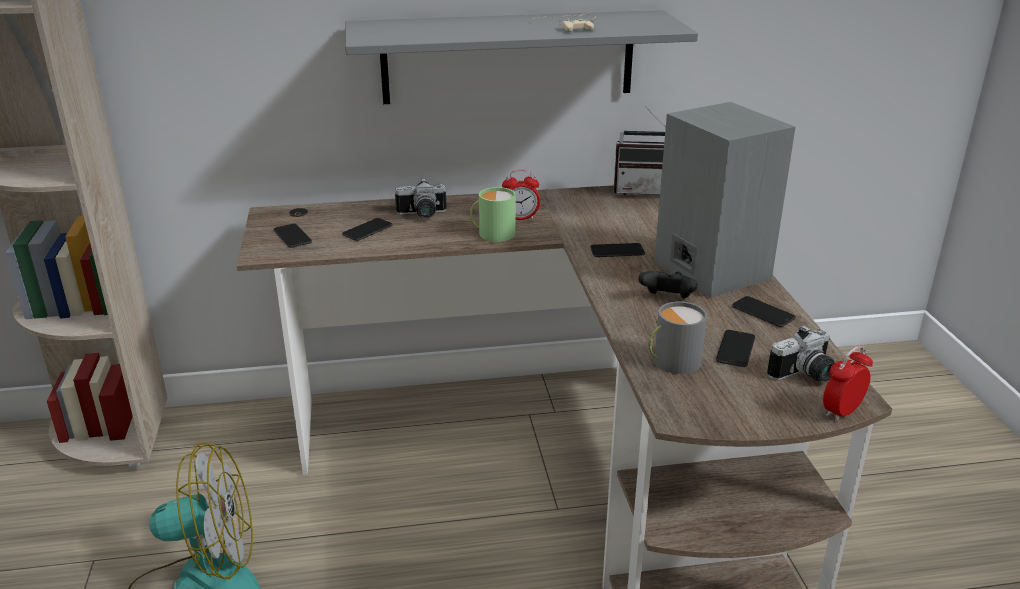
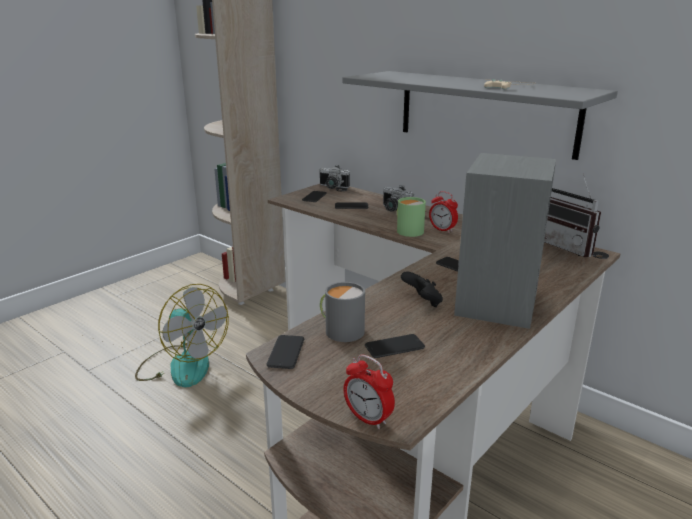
camera: 50 degrees right, 5 degrees down
(763, 312) = (469, 341): phone -> phone (286, 352)
(805, 375) = (400, 386): camera -> camera (332, 187)
(841, 412) = (368, 419): alarm clock -> alarm clock turned 150 degrees counterclockwise

